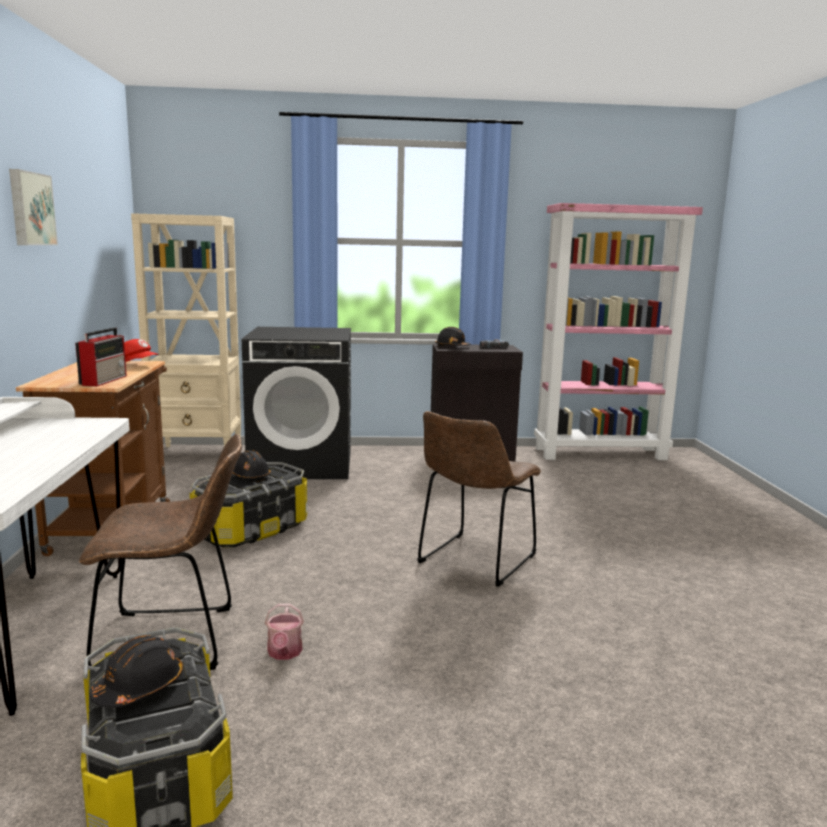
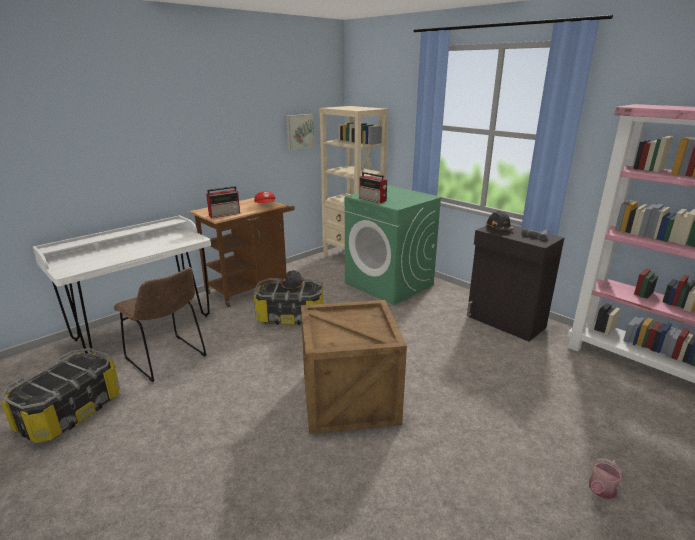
camera: 50 degrees right, 10 degrees up
(30, 209) = (218, 116): picture -> picture (299, 131)
(139, 687) = (58, 373): black hard hat -> none
(284, 653) = (181, 391): watering can -> watering can (600, 491)
(290, 337) = (373, 200): none -> radio
(302, 464) = (389, 284): black washing machine -> green washing machine
(474, 561) = (347, 398): brown chair -> crate

